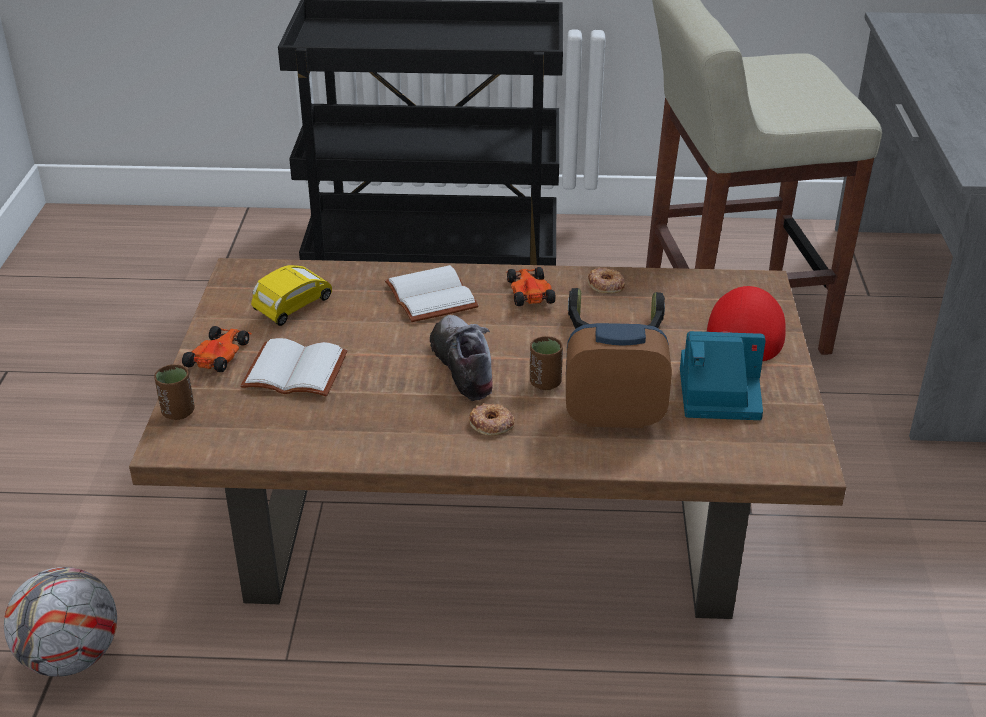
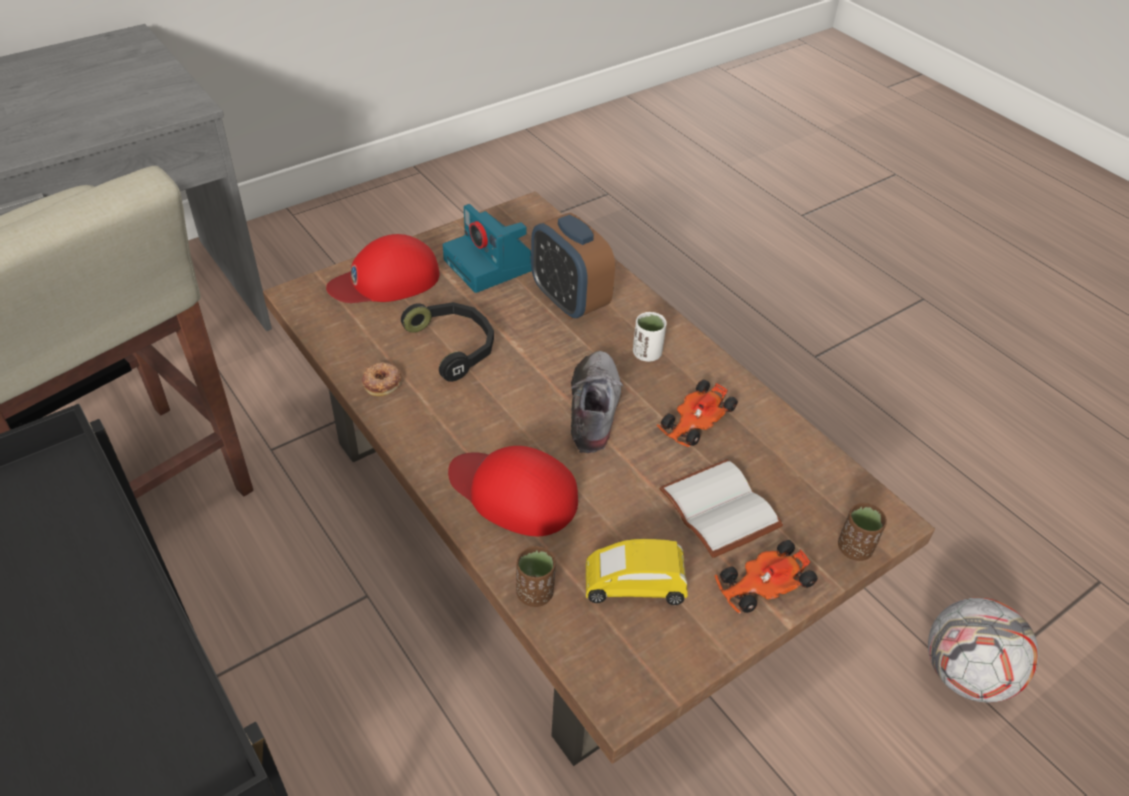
camera: 130 degrees left, 10 degrees up
(428, 296) = (513, 492): white book -> red cap
(463, 365) = (594, 407): shoe -> shoe turned 150 degrees clockwise
(491, 424) = (647, 354): donut -> white cup
(529, 293) = (441, 424): toy car -> toy car (695, 421)
(545, 383) = (567, 350): brown cup -> brown cup (535, 593)

